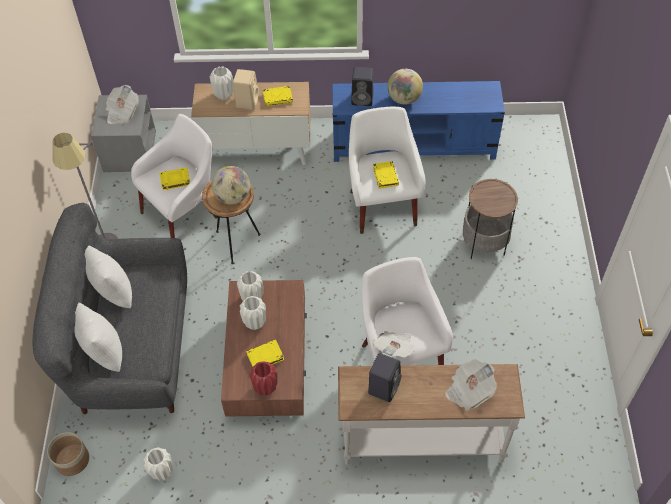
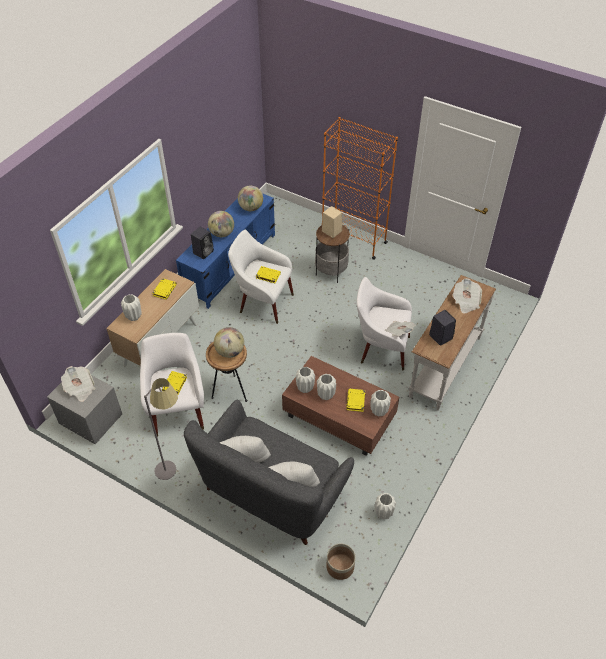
camera: 60 degrees left, 5 degrees down
(247, 101) = (152, 307): beige speaker -> beige speaker (331, 231)
(265, 387) = (379, 411): red vase -> white vase
(467, 101) = (251, 208): none -> globe
(557, 239) = (353, 240): none -> orange bookcase

